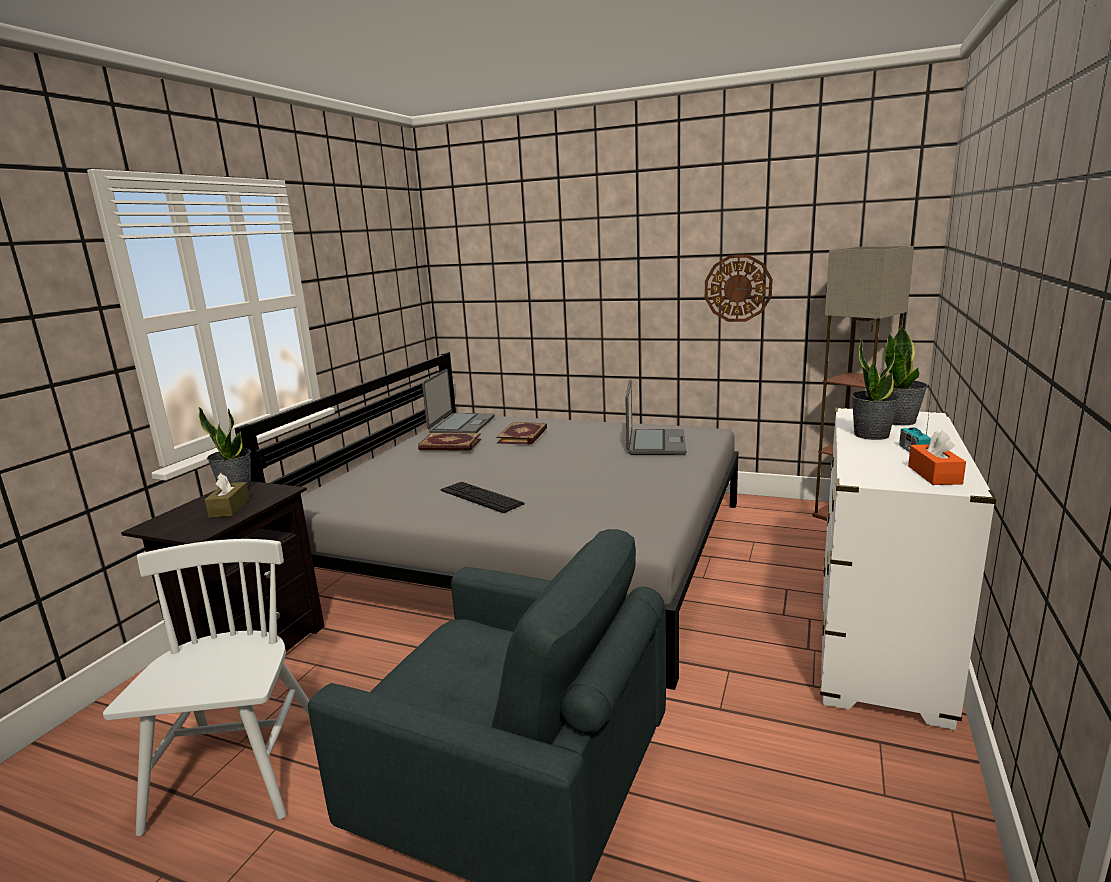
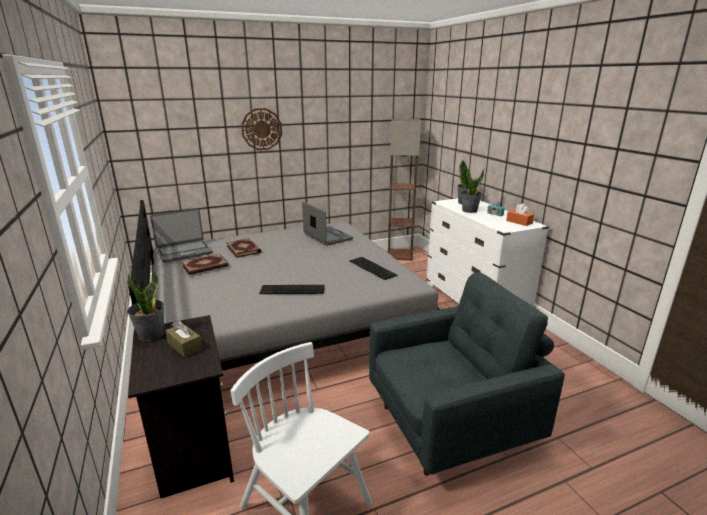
camera: 45 degrees left, 5 degrees up
(461, 425) = (184, 252): laptop -> laptop turned 90 degrees clockwise
(631, 501) = (372, 268): none -> keyboard
(738, 288) = (337, 142): wall clock -> wall clock (261, 129)

